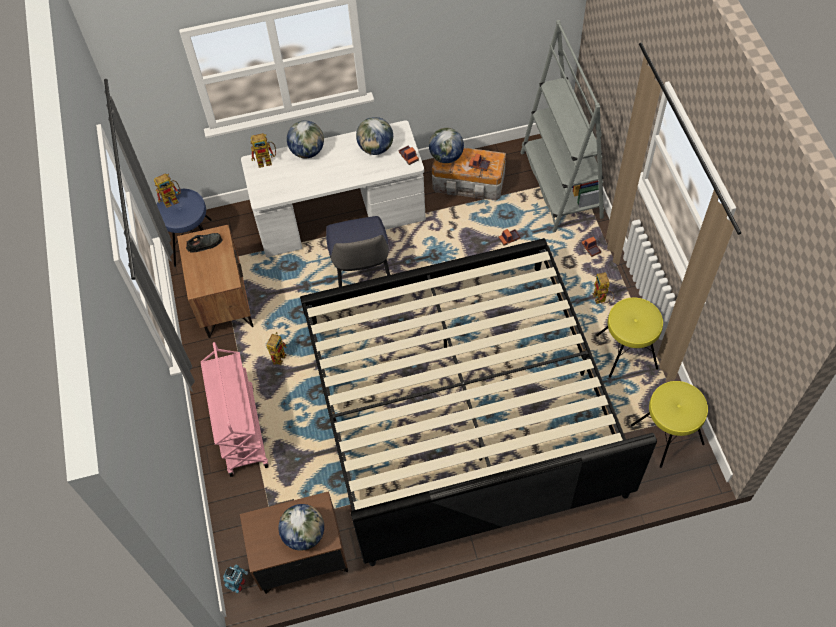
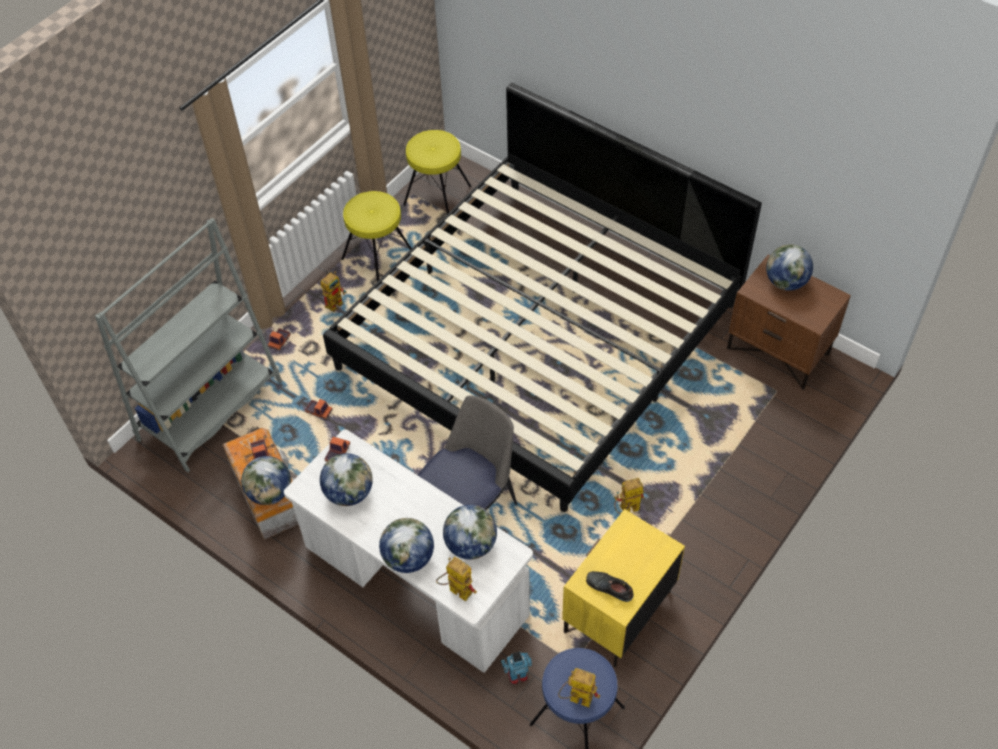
camera: 130 degrees left, 5 degrees down
(224, 302) = (618, 613): brown nightstand -> yellow nightstand
(238, 584) = (844, 377): toy robot -> toy robot (517, 675)
(240, 430) = (727, 481): pink cart -> none
(286, 183) = (471, 544): none -> globe

